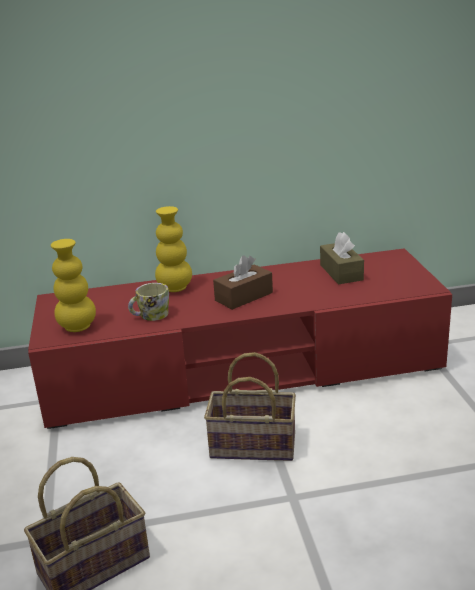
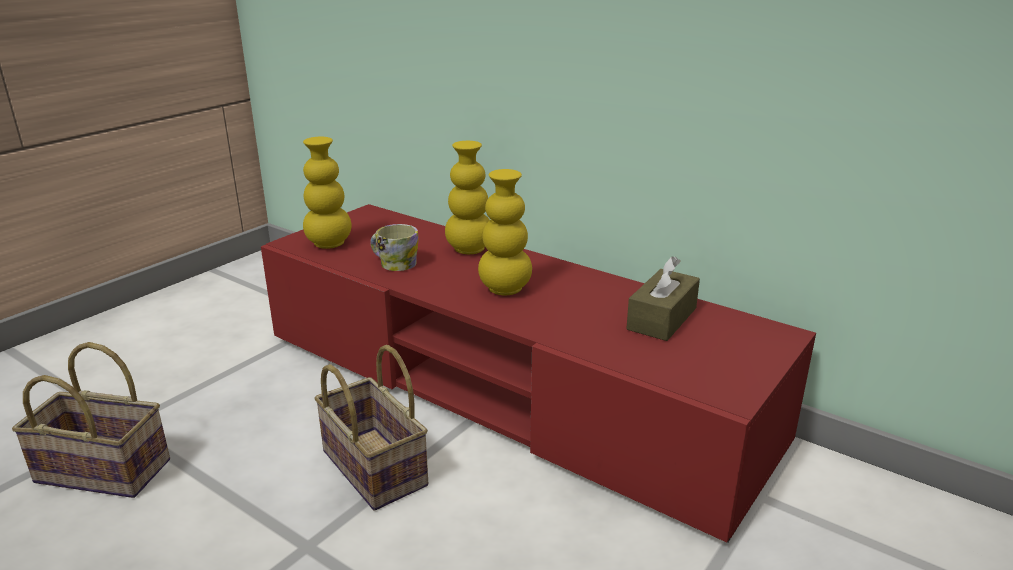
camera: 45 degrees right, 0 degrees up
(244, 296) = (505, 289): brown tissue box -> yellow vase

